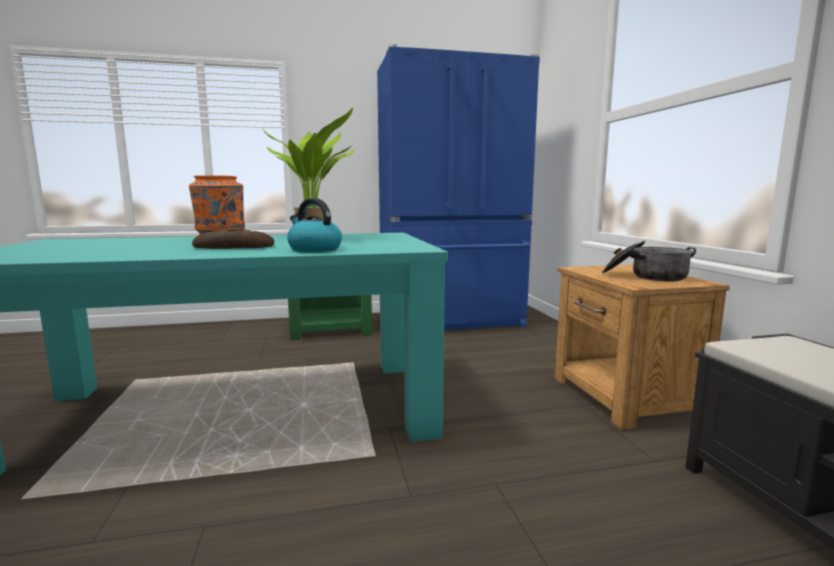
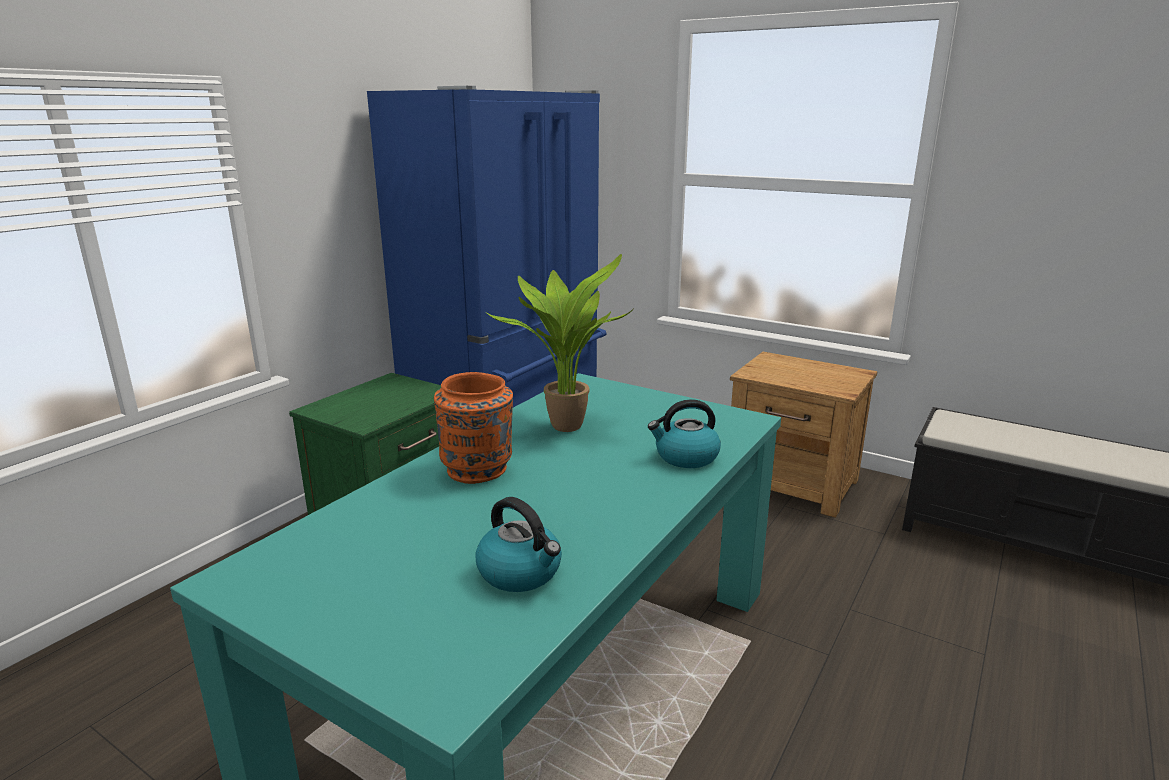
camera: 45 degrees left, 10 degrees up
(93, 253) = (521, 572): none -> kettle
(234, 247) = (596, 485): bread -> none
(645, 276) = (816, 374): cooking pot -> none

